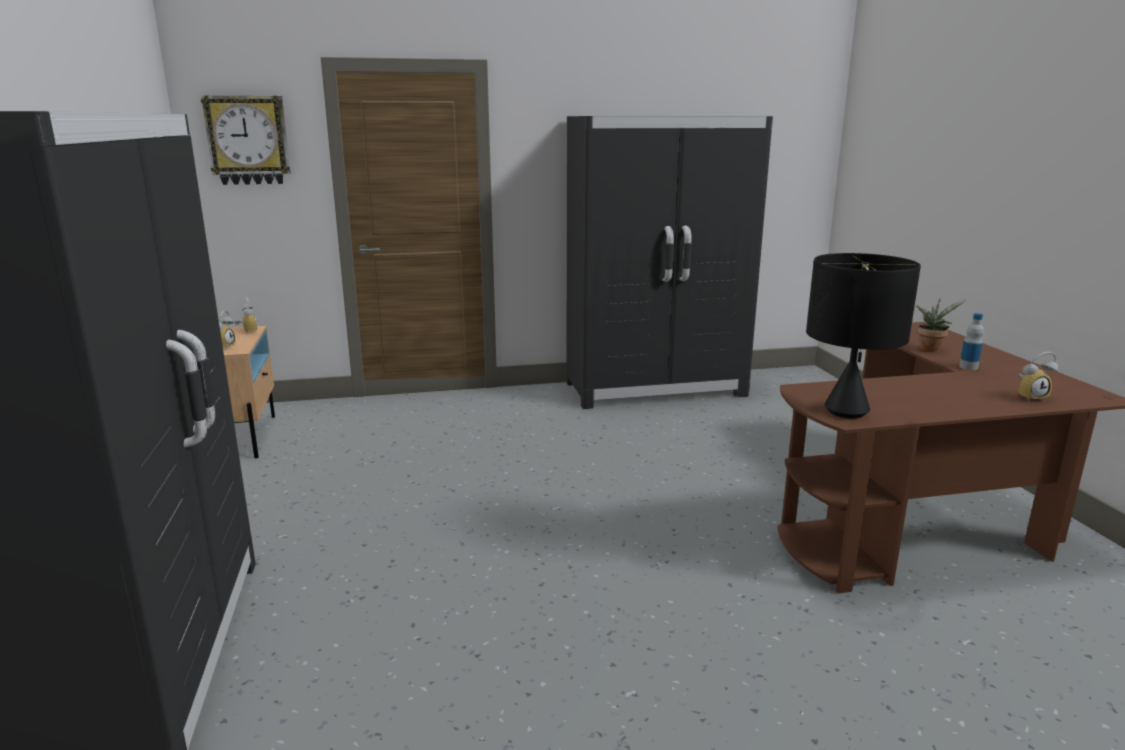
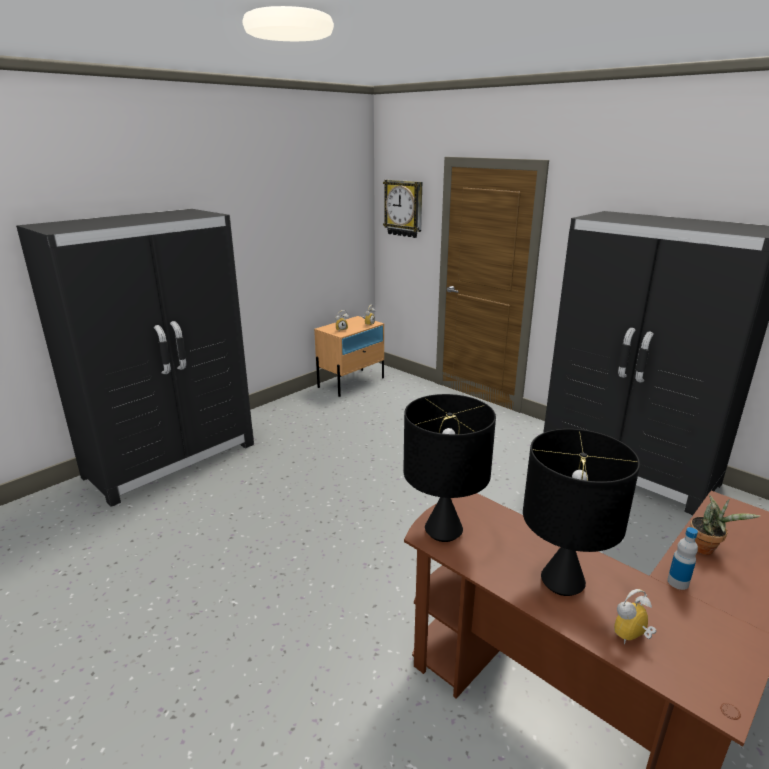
camera: 55 degrees right, 5 degrees up
(953, 396) = (562, 583): none -> black table lamp
(1030, 397) = (632, 638): alarm clock -> alarm clock turned 105 degrees clockwise

